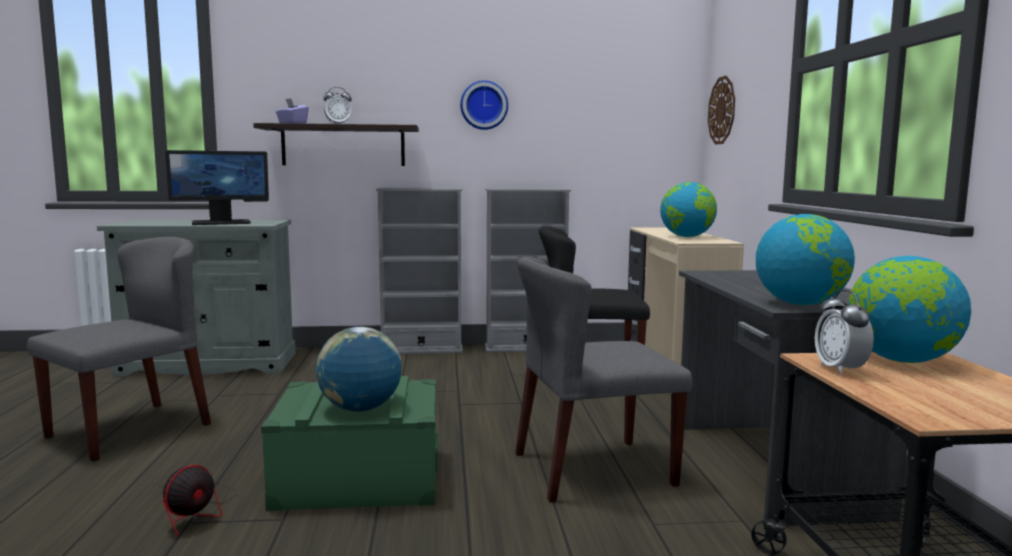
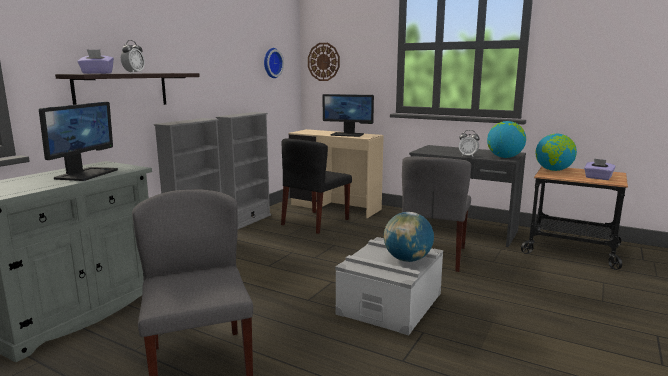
camera: 55 degrees left, 5 degrees up
(195, 511) = (388, 356): fan -> none
(358, 478) = (390, 303): green storage box -> grey storage box
(484, 105) = (208, 56): wall clock -> wall clock (271, 63)
(687, 237) = (347, 134): globe -> monitor
(840, 369) = (561, 176): alarm clock -> alarm clock (468, 156)
(933, 398) = (598, 178): none -> purple tissue box

